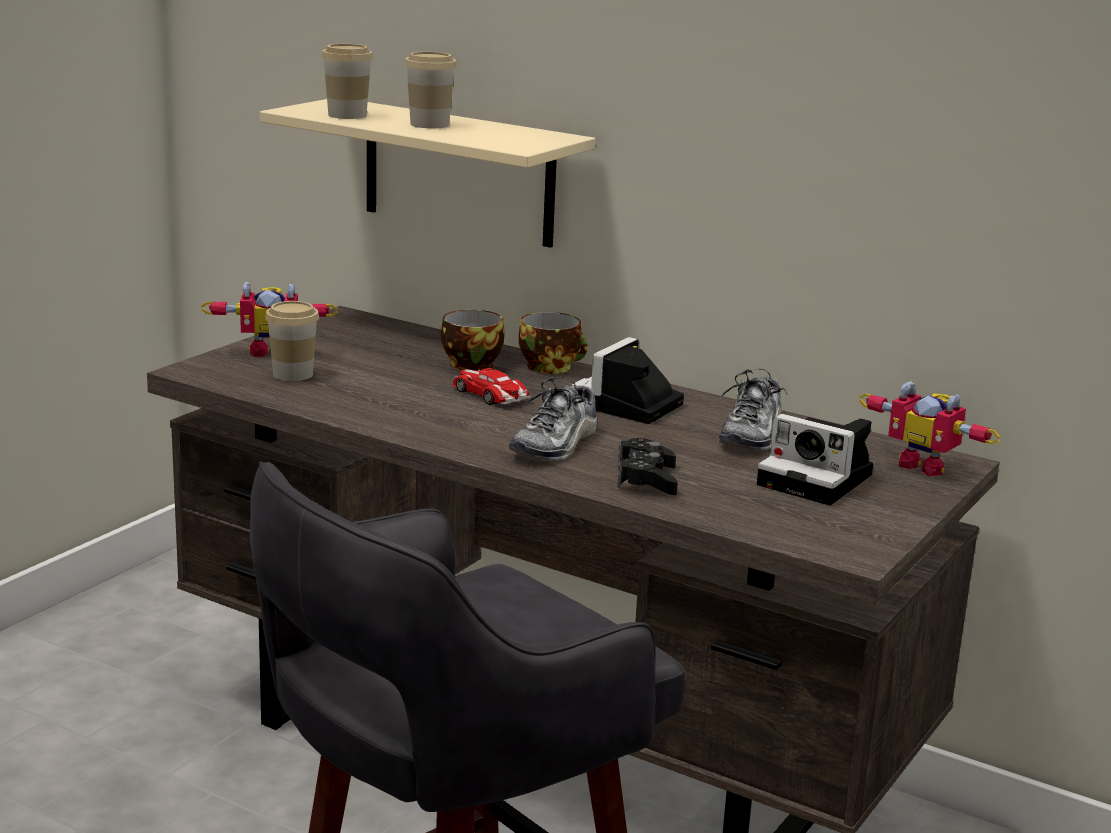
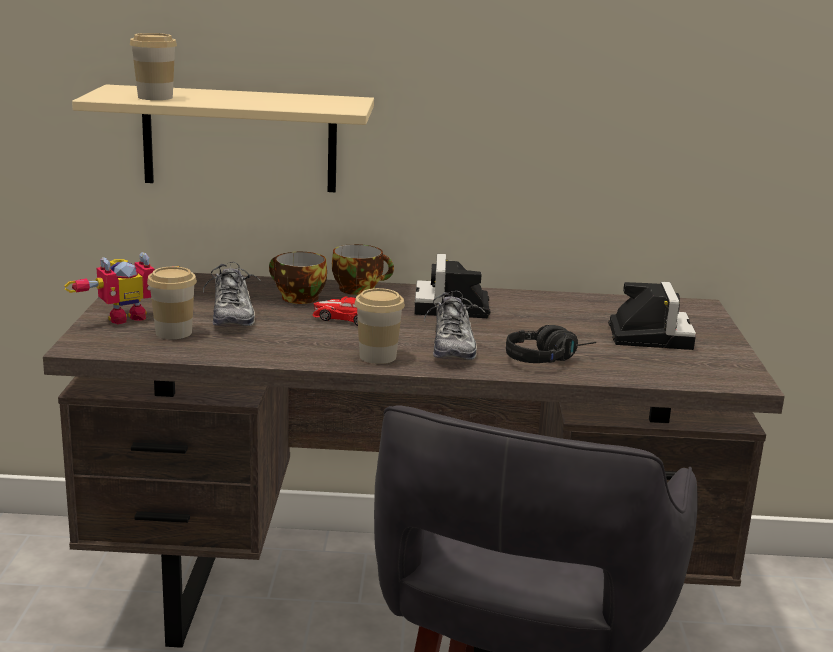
camera: 30 degrees left, 0 degrees up
(429, 124) = (237, 98): cup -> cup (377, 356)
(646, 478) = (548, 358): black game controller -> black headphones
(752, 435) = (561, 312): shoe -> shoe (232, 316)
(820, 480) = (648, 335): camera -> camera turned 90 degrees counterclockwise
(925, 466) = (687, 311): toy robot -> none

